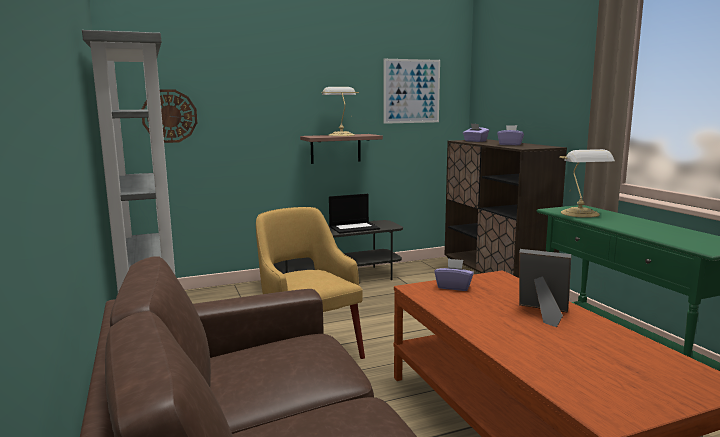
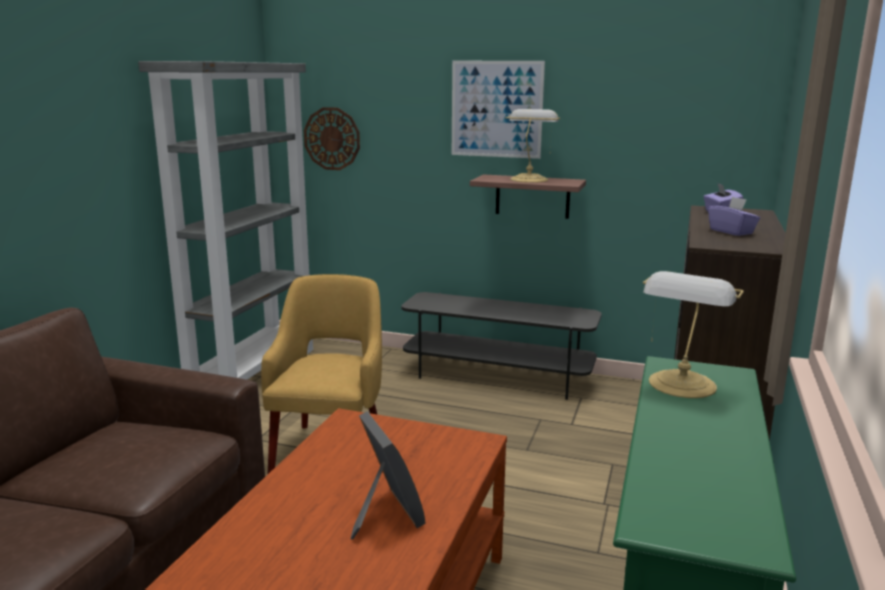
camera: 40 degrees right, 5 degrees up
(354, 228) = (530, 313): laptop -> none
(411, 91) = (665, 117): picture -> picture (496, 109)
(454, 287) = (388, 435): purple tissue box -> none

